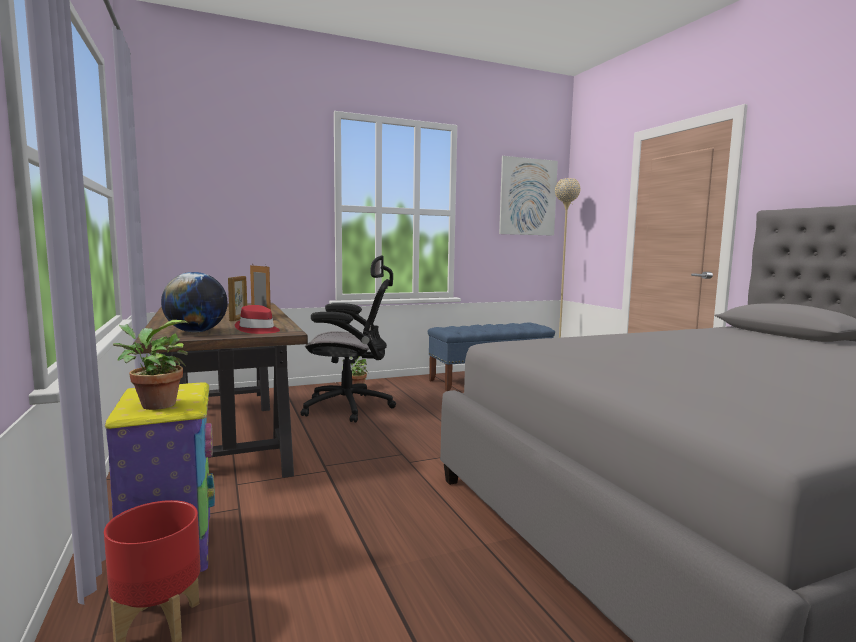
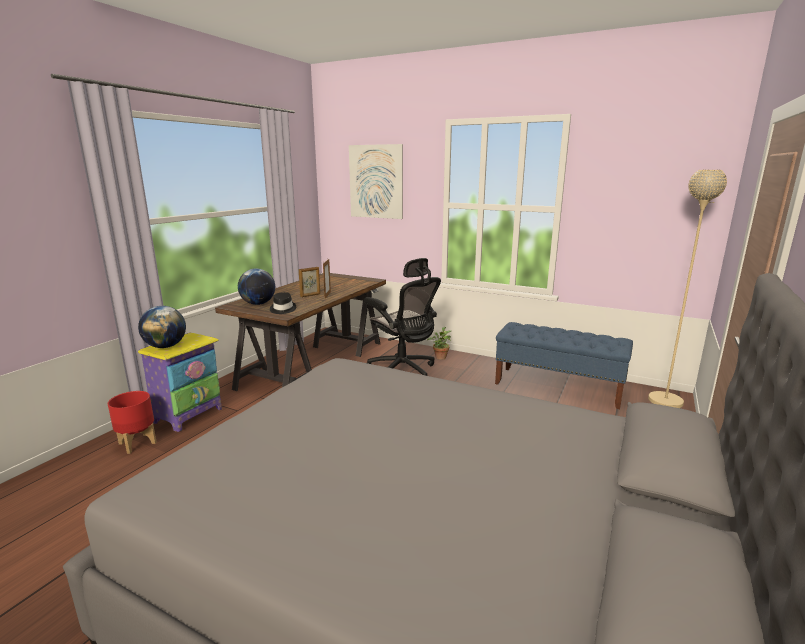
camera: 50 degrees right, 10 degrees up
(154, 405) = (165, 346): potted plant -> globe
(258, 330) = (282, 309): red hat -> black hat
(528, 197) = (665, 189): picture -> picture (376, 181)

